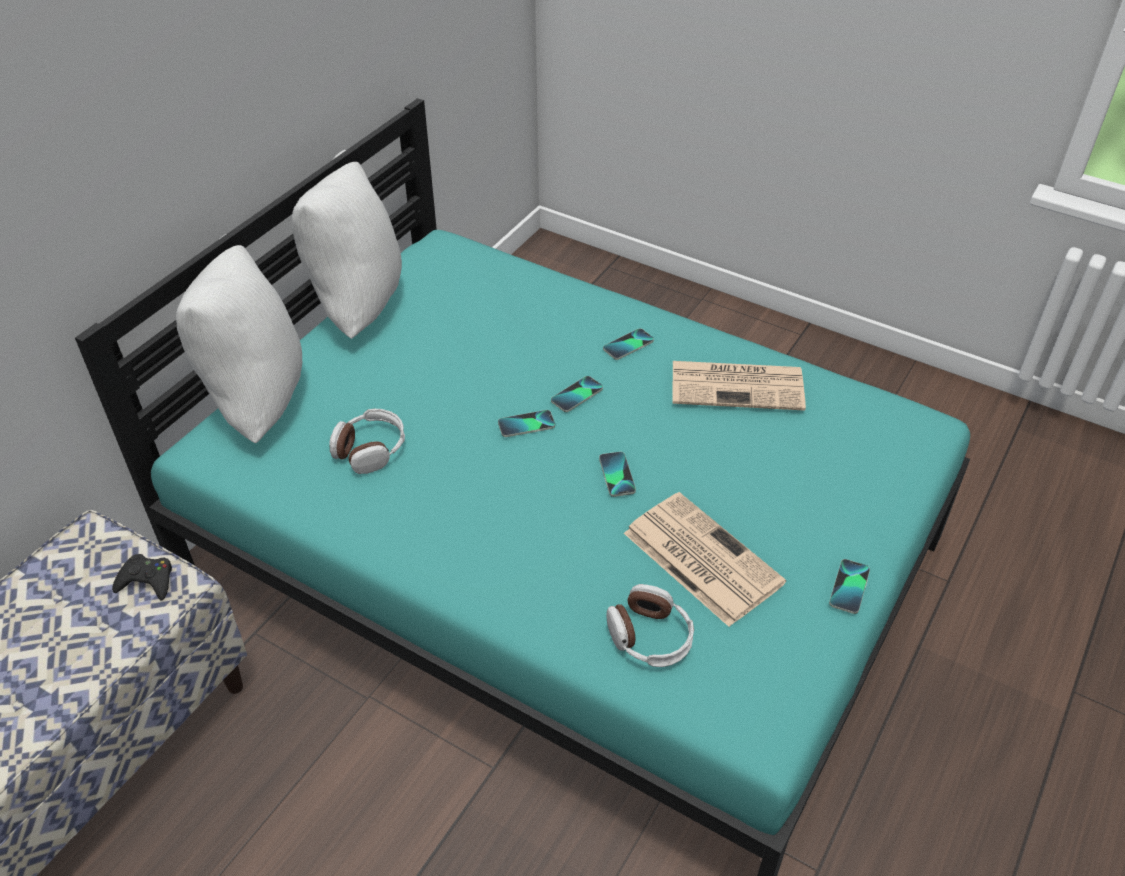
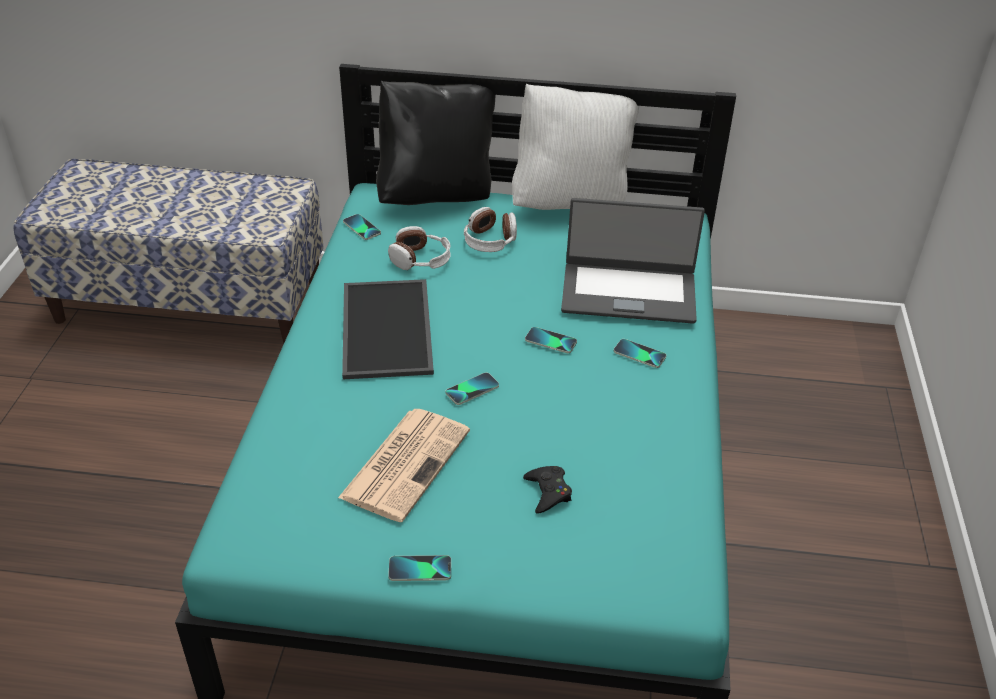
camera: 65 degrees right, 5 degrees down
(147, 581) = (266, 221): black game controller -> black game controller (548, 492)
(255, 400) = (437, 196): white pillow -> black pillow
(481, 511) = (389, 329): none -> tray
(526, 425) = (496, 324): phone -> phone (361, 228)
(537, 318) = (628, 292): none -> laptop
(650, 637) = (305, 452): headphones -> headphones (490, 241)
(739, 385) = (640, 438): newspaper -> none

